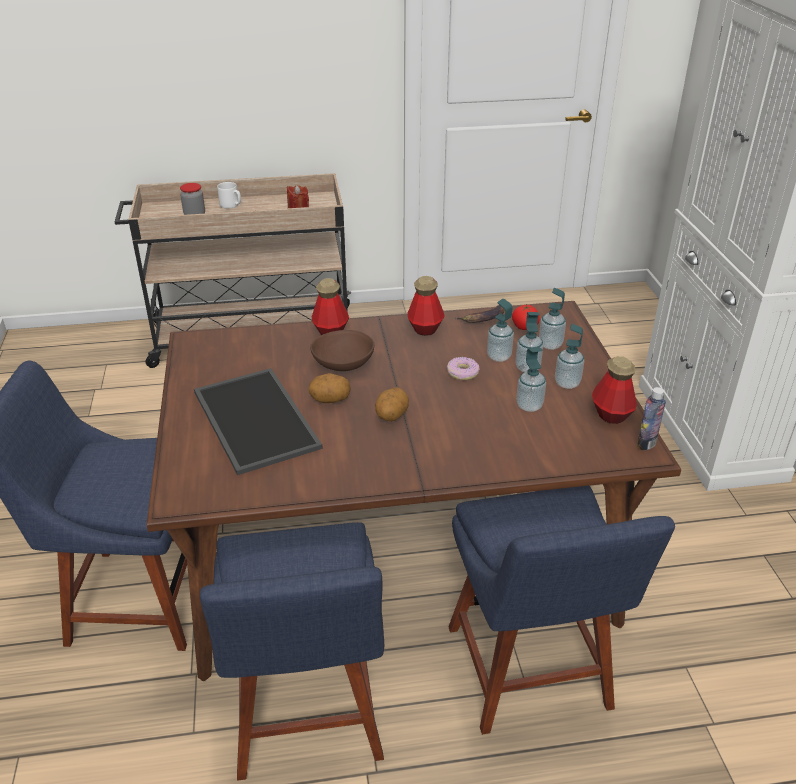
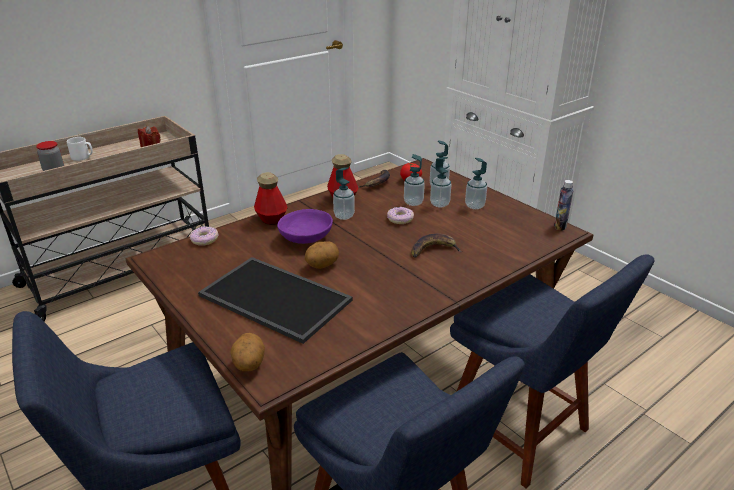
camera: 30 degrees left, 5 degrees down
(249, 334) = (204, 240): none -> donut
(343, 365) = (306, 239): brown bowl -> purple bowl
(391, 416) = (380, 262): potato -> potato (249, 365)
(461, 422) = (433, 250): none -> banana
(529, 406) = (466, 226): soap dispenser -> soap dispenser (344, 216)
(611, 414) = (521, 216): bottle -> none

